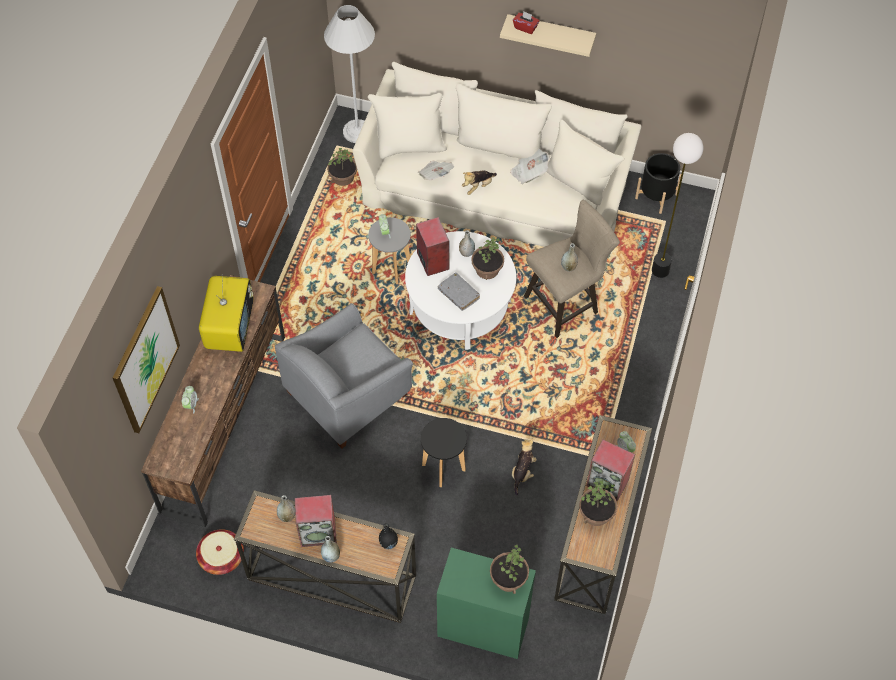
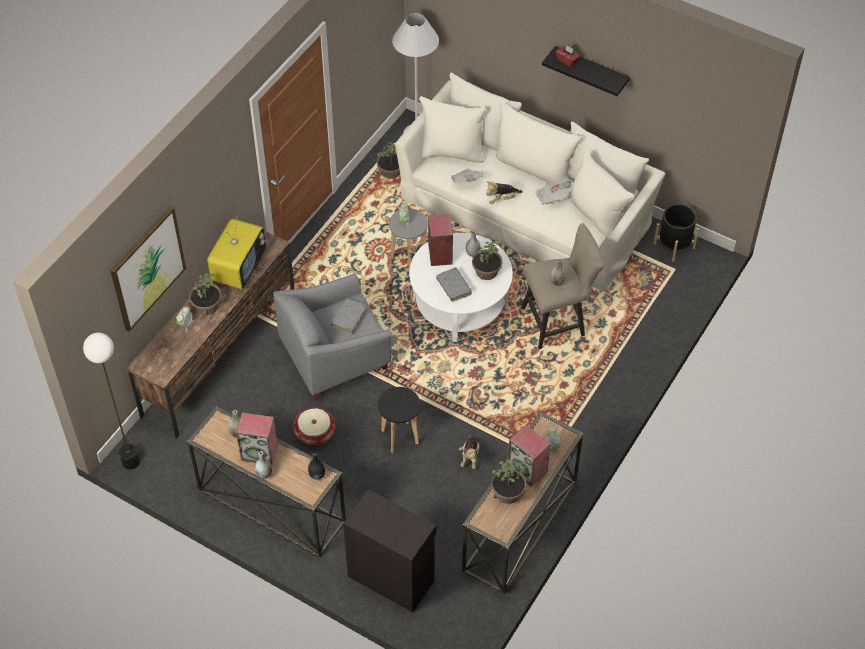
camera: 15 degrees right, 5 degrees down
(222, 557) = (182, 467): basket -> basket (315, 433)
(360, 354) = (349, 318): none -> grey book
(483, 625) = (391, 577): green cabinet -> black cabinet
(508, 579) = (409, 526): potted plant -> potted plant (207, 306)
(522, 472) = (470, 457): plush toy -> plush toy turned 150 degrees clockwise
(550, 33) = (591, 71): beige shelf -> black shelf
(660, 270) = (656, 311): floor lamp -> floor lamp (131, 462)

